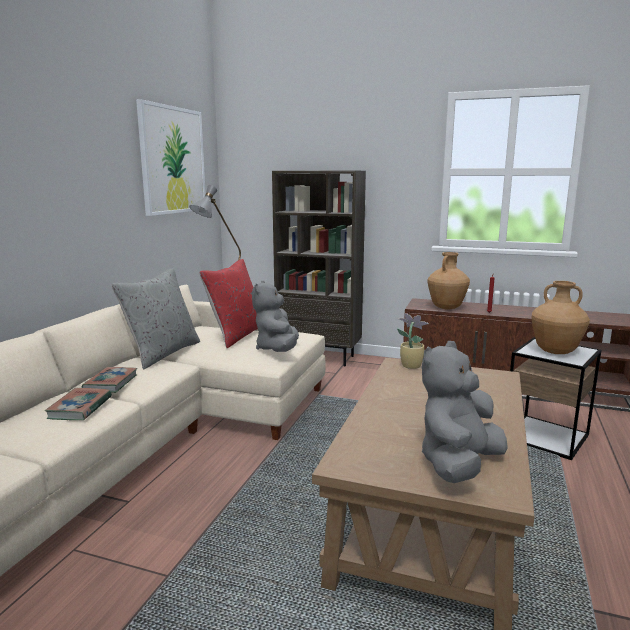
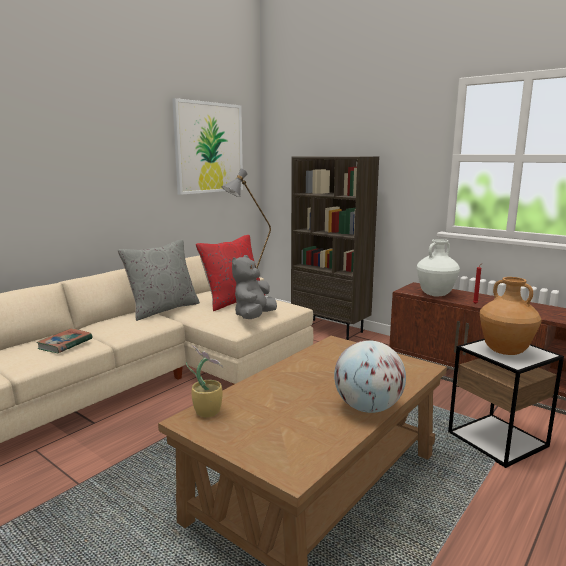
camera: 20 degrees right, 0 degrees up
(111, 383) = (103, 328): book -> none
(410, 365) = (344, 345): potted plant -> potted plant (207, 411)
(446, 308) = (435, 295): brown vase -> white vase
(458, 464) = (283, 440): grey plush toy -> none
(498, 420) = (368, 408): none -> globe

